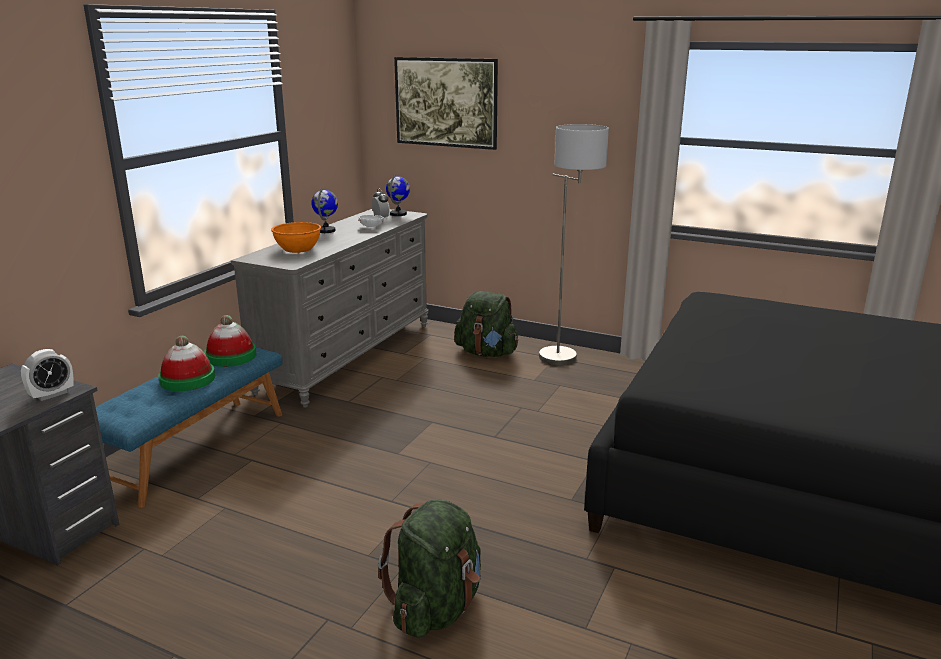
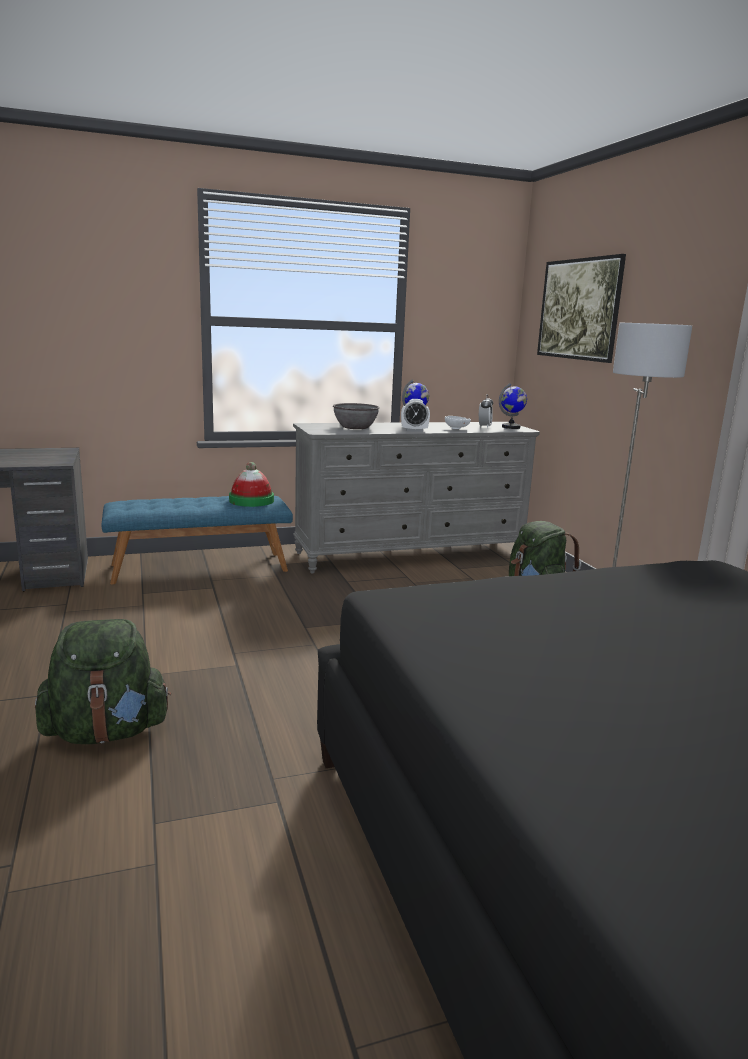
camera: 45 degrees right, 5 degrees down
(52, 394) = (46, 462): alarm clock -> alarm clock (414, 430)
(187, 379) = (197, 503): hat -> none
(298, 249) = (355, 427): orange bowl -> grey bowl

